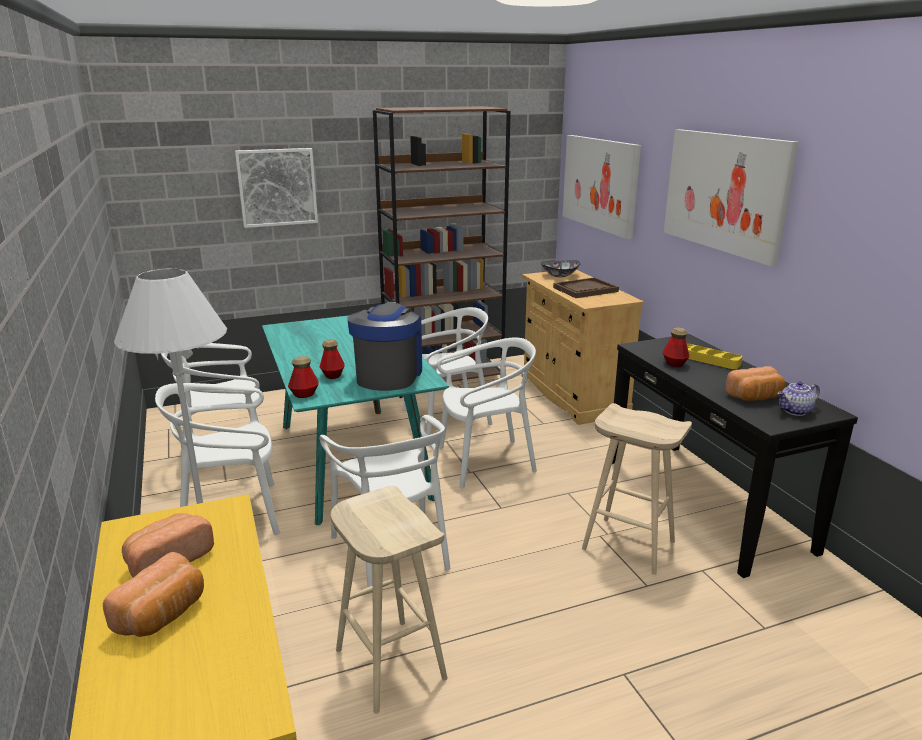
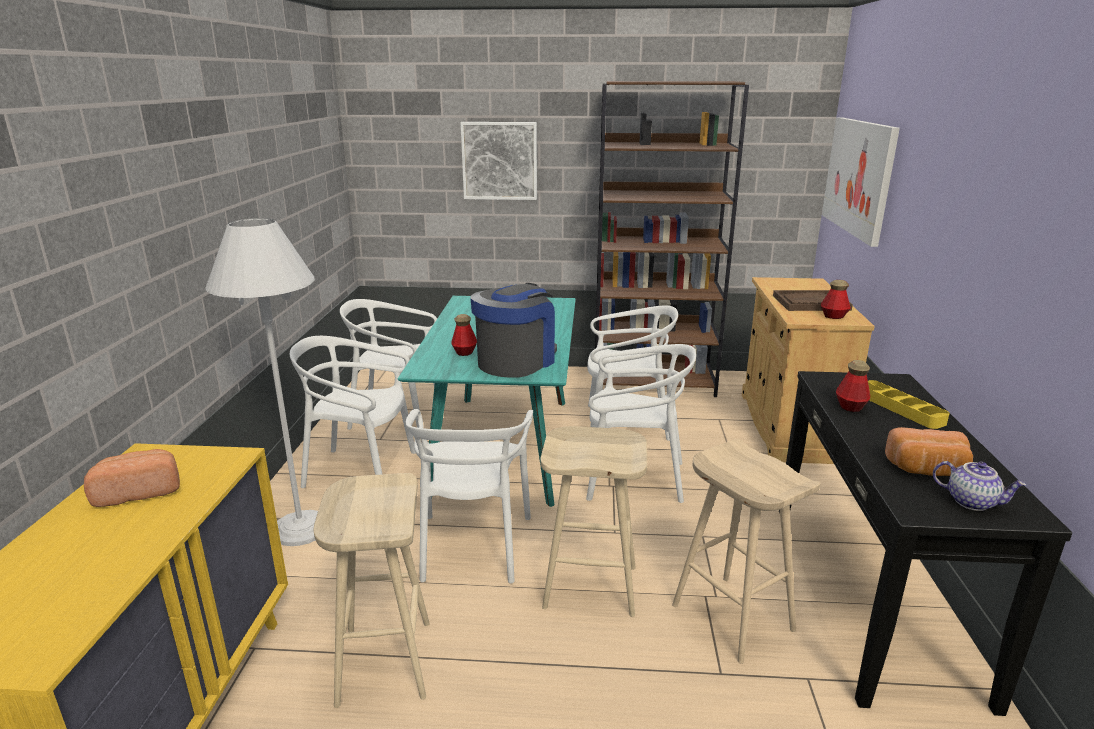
camera: 25 degrees right, 0 degrees up
(163, 615) = (82, 539): bread -> none
(304, 394) = (420, 366): bottle -> bottle (833, 316)
(514, 553) = (592, 586): none -> beige stool
(559, 275) = (795, 283): bowl -> none
(725, 192) = (972, 190): picture -> none
(795, 411) = (972, 502): teapot -> teapot turned 150 degrees counterclockwise

